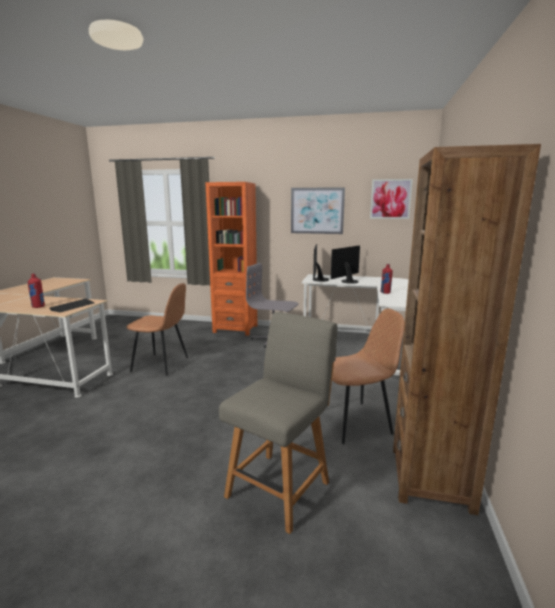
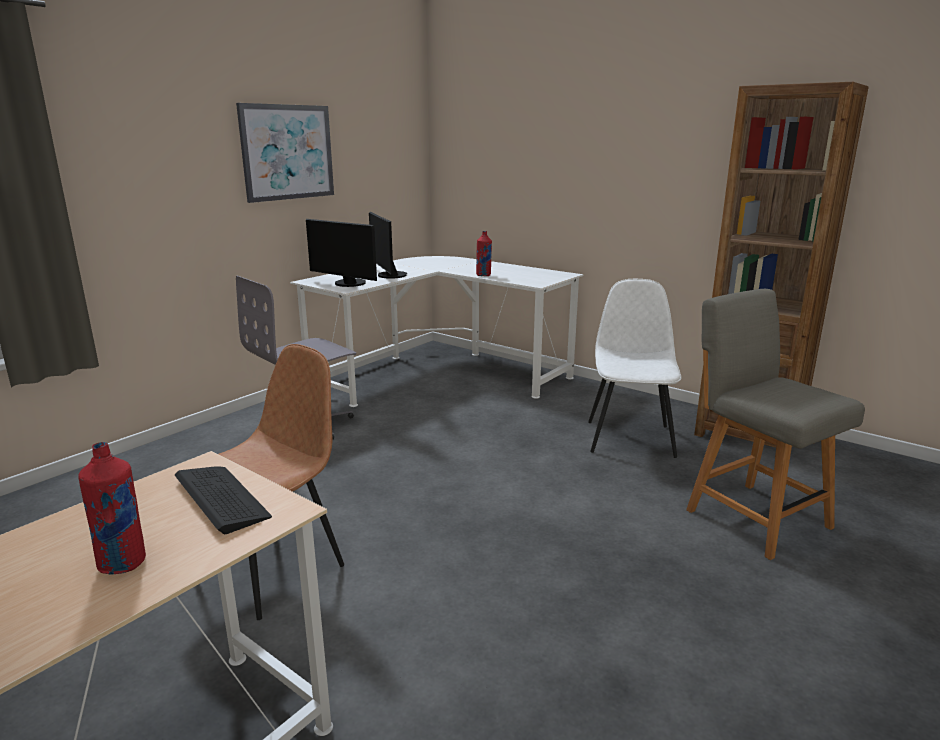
camera: 65 degrees left, 5 degrees up
(235, 329) = (189, 447): orange bookcase -> none
(355, 422) = (630, 437): brown chair -> white chair
(390, 199) = (385, 129): picture -> none

